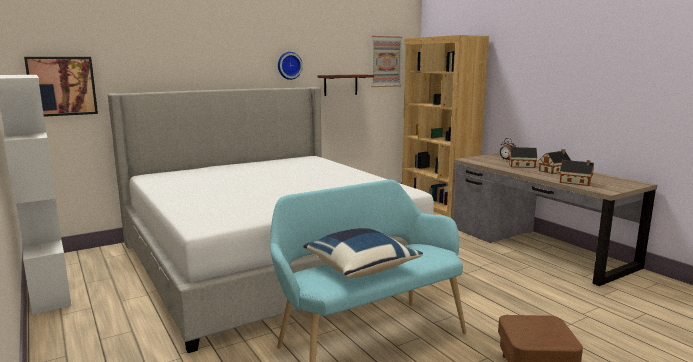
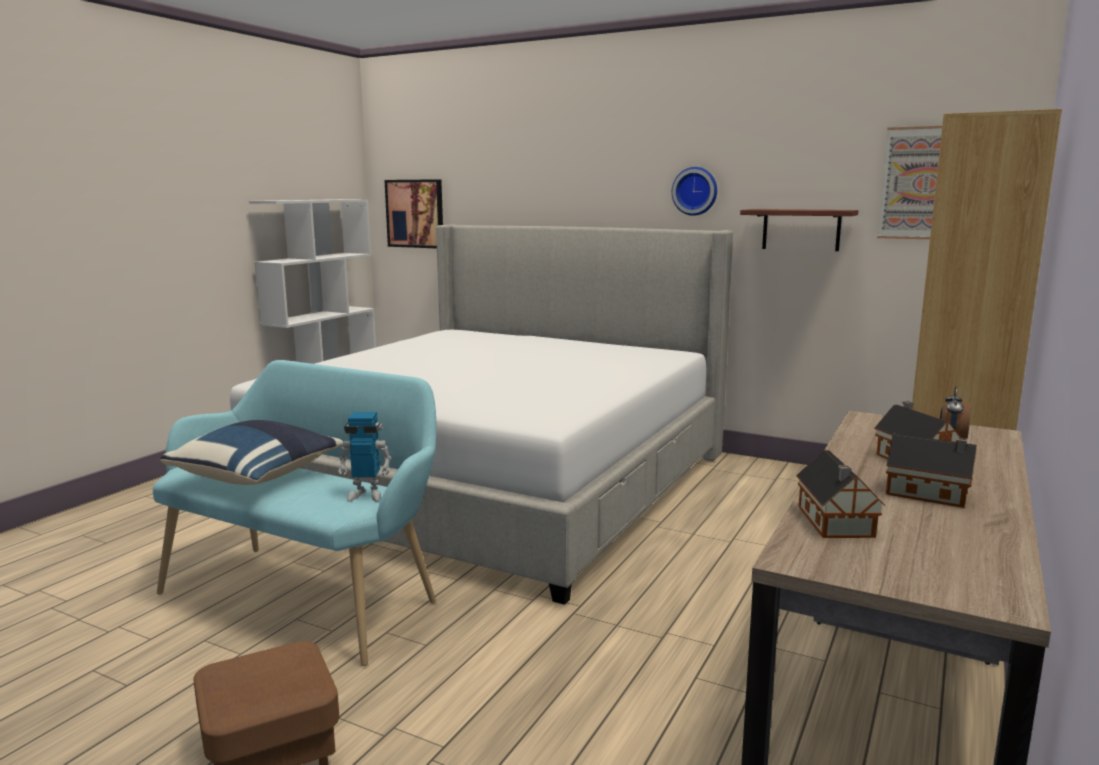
camera: 60 degrees right, 0 degrees up
(424, 248) = (366, 495): none -> toy robot

